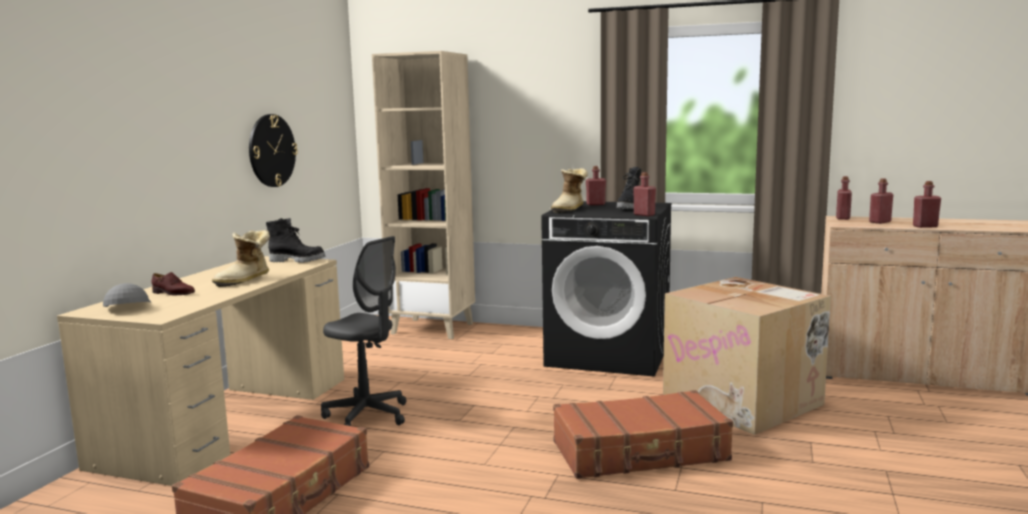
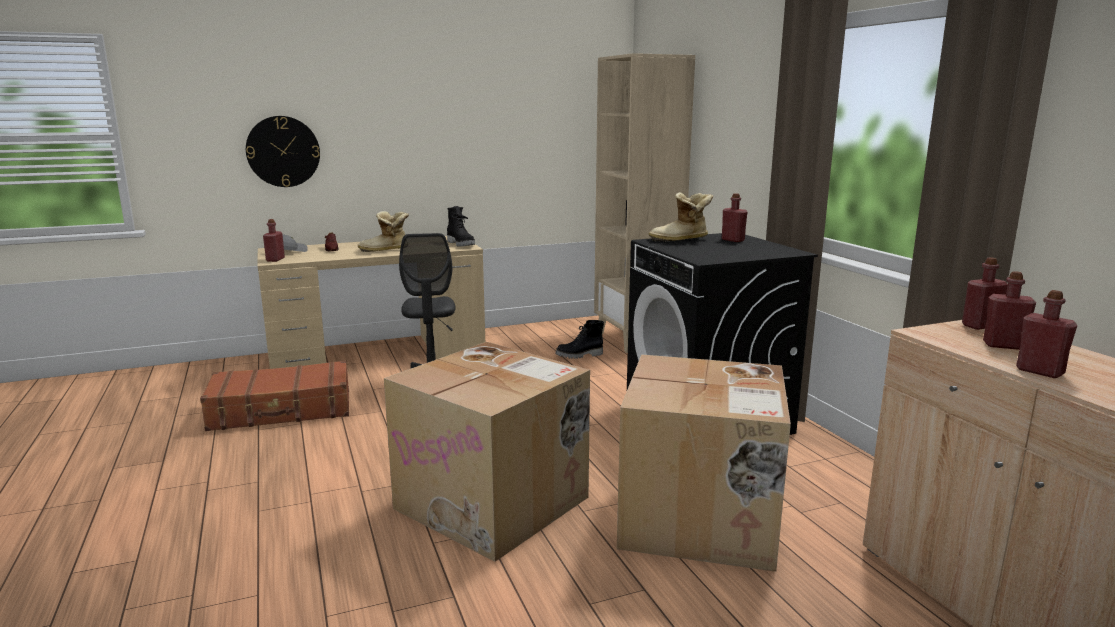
camera: 50 degrees right, 5 degrees up
(271, 150) = (497, 147): wall clock -> wall clock (283, 151)
(630, 208) = (739, 250): black boot -> black boot (579, 355)
(640, 452) = (495, 502): brown suitcase -> cardboard box
(644, 215) = (704, 260): red bottle -> red bottle (275, 259)

